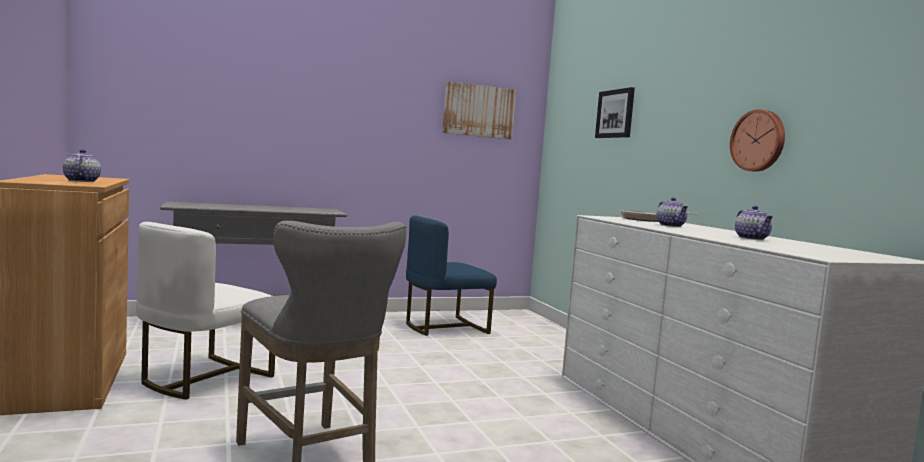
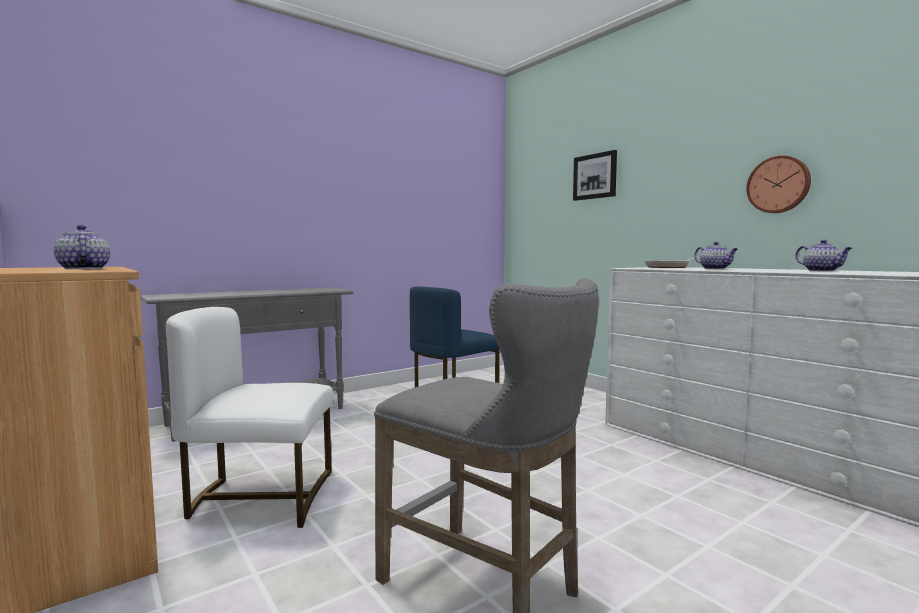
camera: 15 degrees left, 0 degrees up
(204, 378) = (260, 497): white chair -> white chair turned 75 degrees clockwise
(479, 111) = (451, 183): picture -> none

